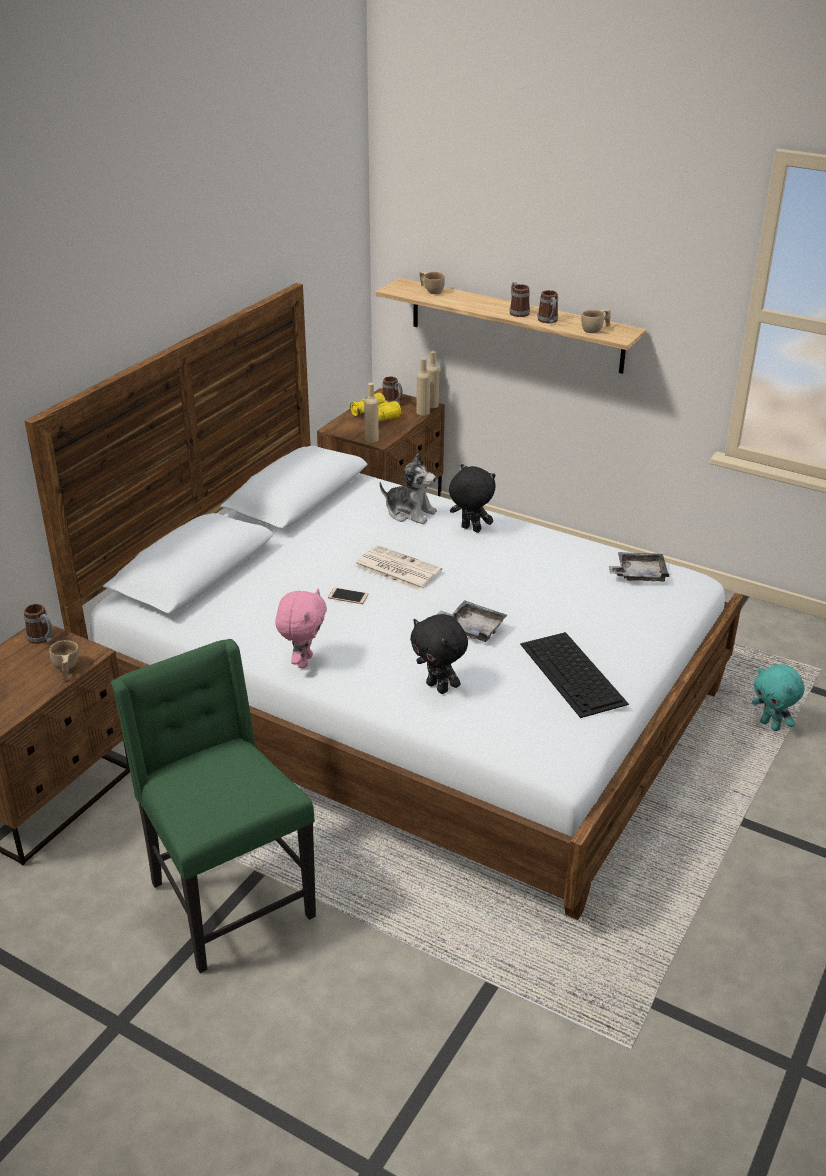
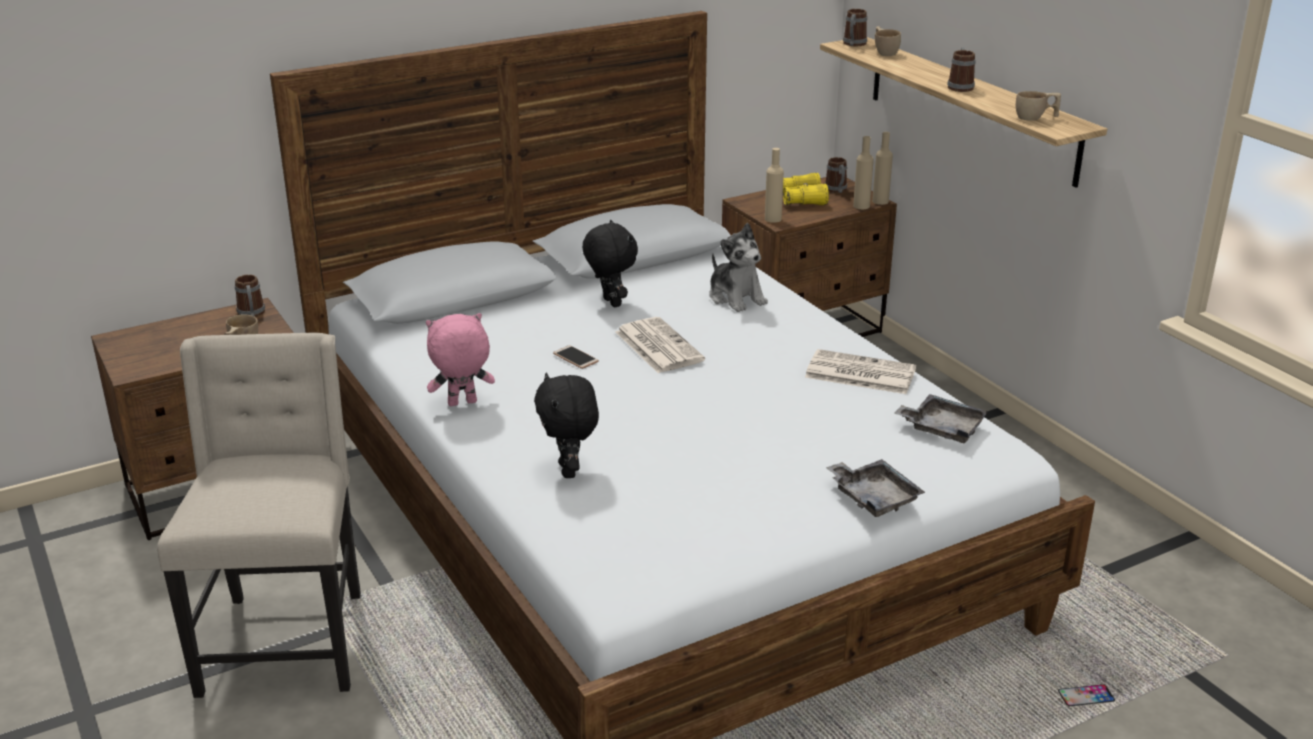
camera: 30 degrees right, 5 degrees down
(227, 899) = (286, 641): green chair -> beige chair
(303, 661) = (462, 404): pink plush toy -> pink plush toy turned 150 degrees counterclockwise
(470, 529) = (786, 330): black plush toy -> black plush toy (610, 302)
(471, 628) = (671, 424): grey tray -> grey tray (873, 497)
(548, 321) = (986, 101): mug -> mug (853, 44)
(550, 549) = (858, 373): none -> newspaper
(573, 674) = (737, 505): keyboard -> none
(771, 725) = (1086, 696): turquoise plush toy -> phone

